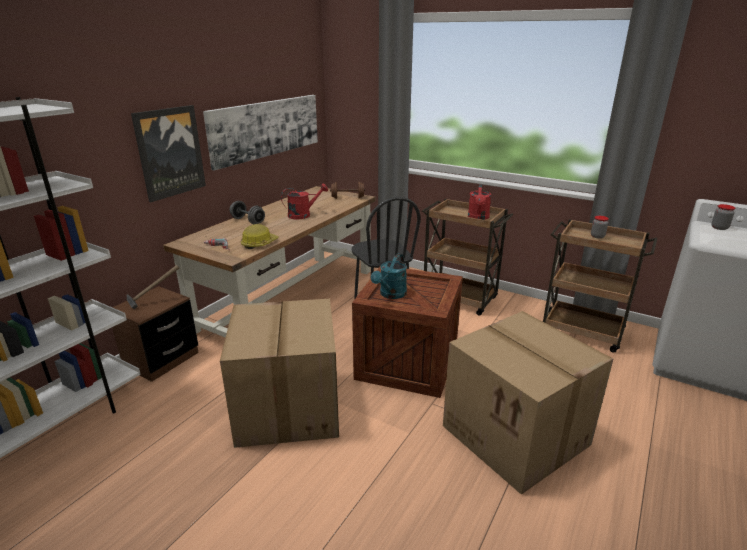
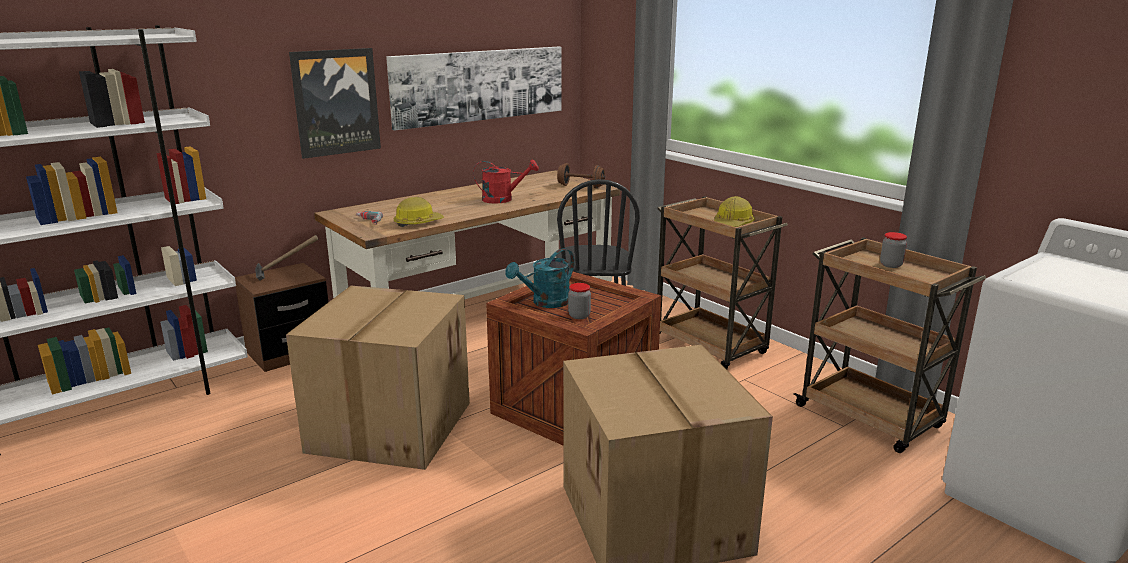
camera: 20 degrees right, 5 degrees down
(248, 221) = (430, 199): grey dumbbell -> none
(478, 218) = (732, 224): red watering can -> hard hat
(719, 228) = (1070, 264): jar -> jar (579, 316)

